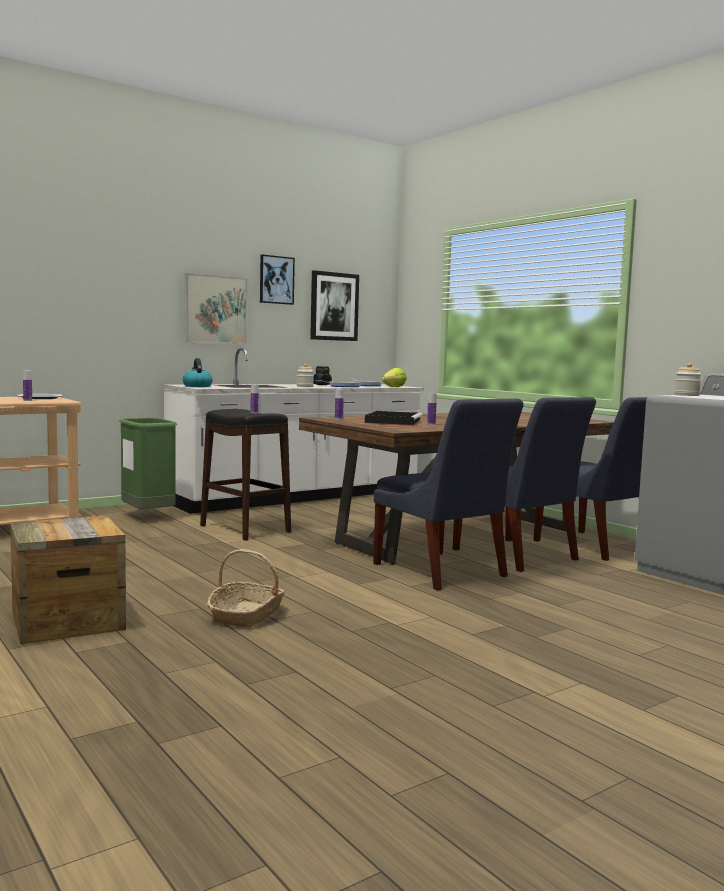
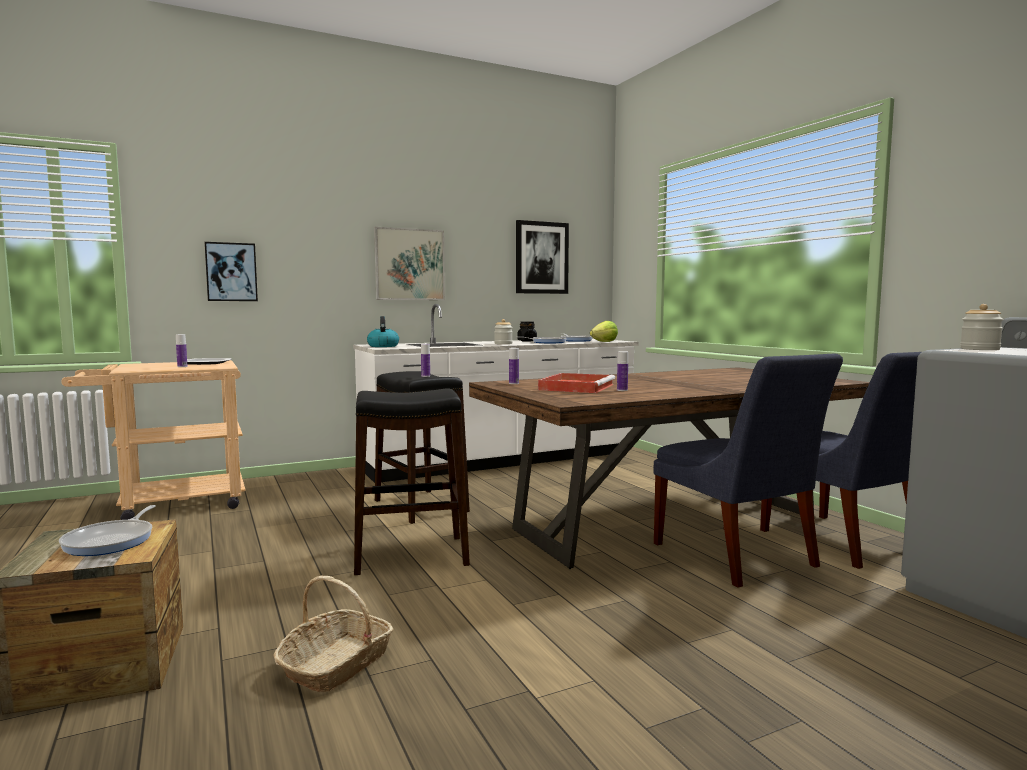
camera: 10 degrees right, 0 degrees up
(77, 526) = (112, 541): none -> frying pan
(147, 517) = (327, 487): green trash can -> none
(259, 559) = (411, 555): none -> black stool
(276, 280) = (476, 231): picture -> picture (231, 272)
(393, 421) = (577, 387): black tray -> red tray
(442, 572) = (631, 584): blue chair -> none

